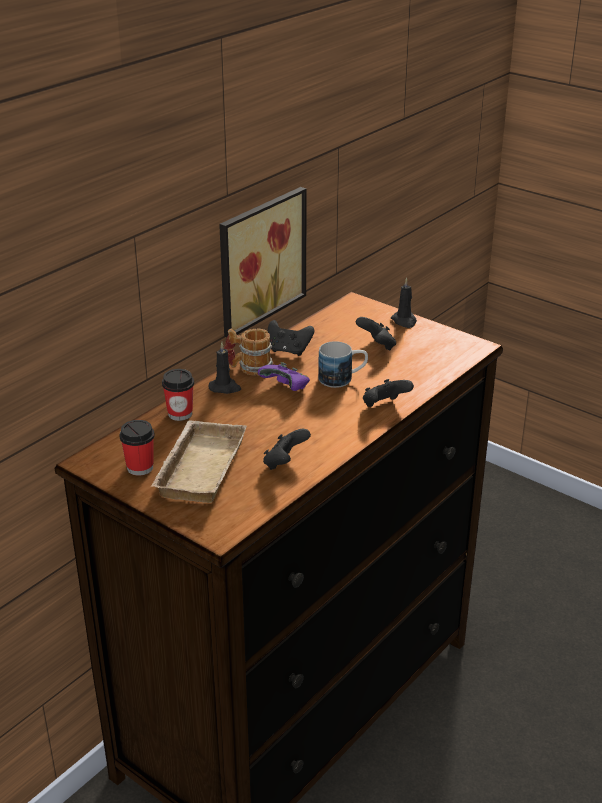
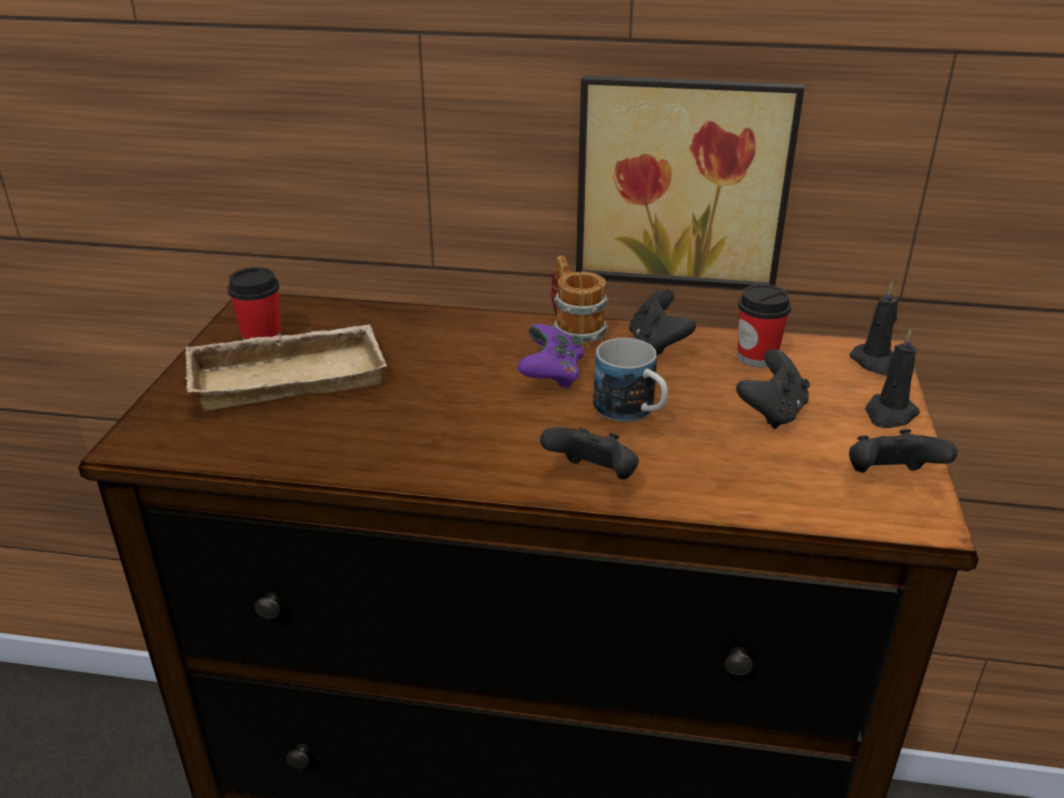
camera: 60 degrees right, 0 degrees up
(180, 414) = (408, 323): cup -> cup (756, 357)
(225, 388) = (503, 332): black candle -> black candle (876, 363)
(285, 463) = (346, 437): black game controller -> black game controller (889, 478)

